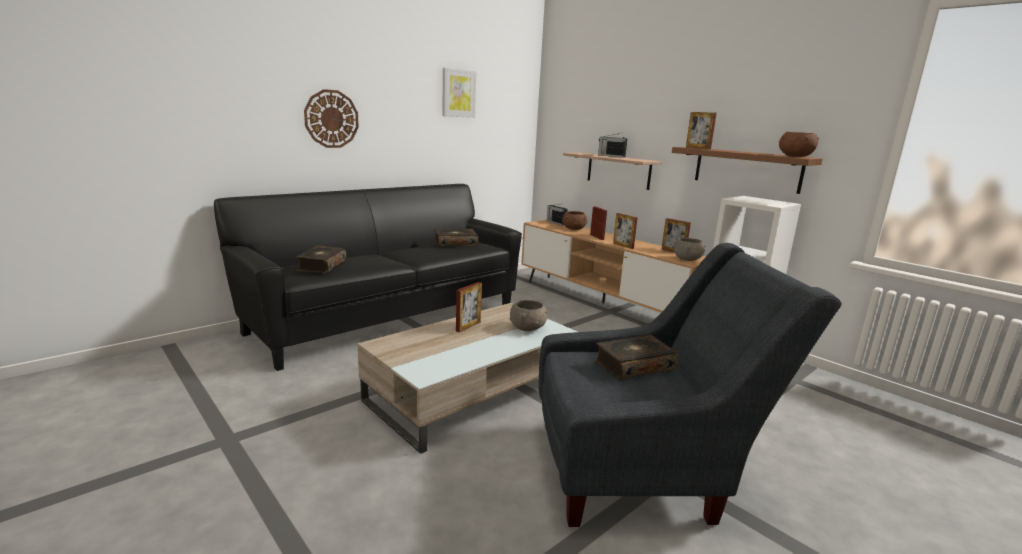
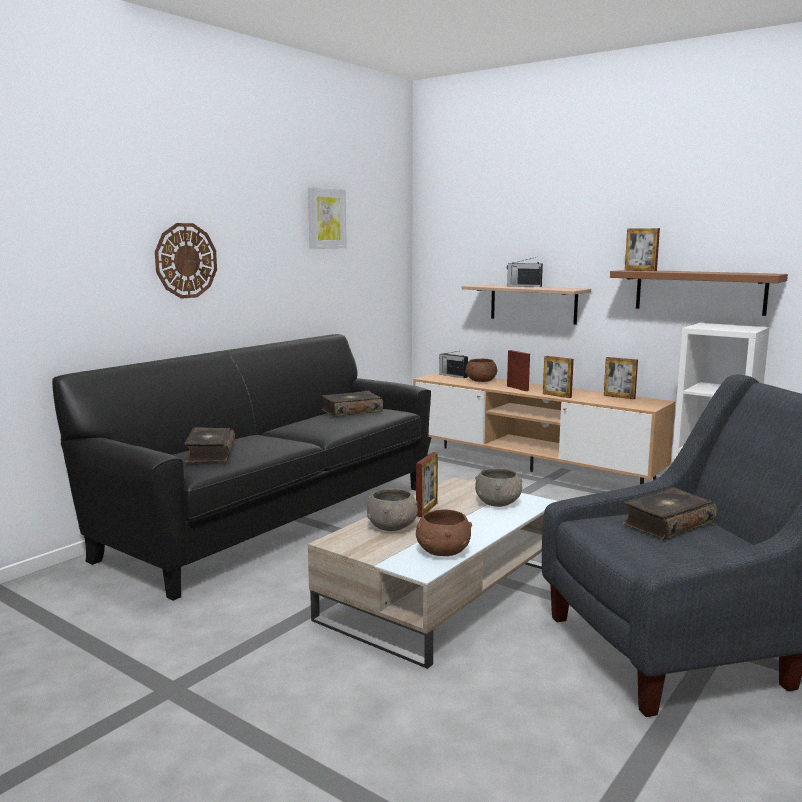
camera: 10 degrees left, 5 degrees down
(687, 259) = (642, 404): grey bowl -> grey bowl (393, 526)
(795, 156) = (758, 273): brown bowl -> brown bowl (442, 552)

